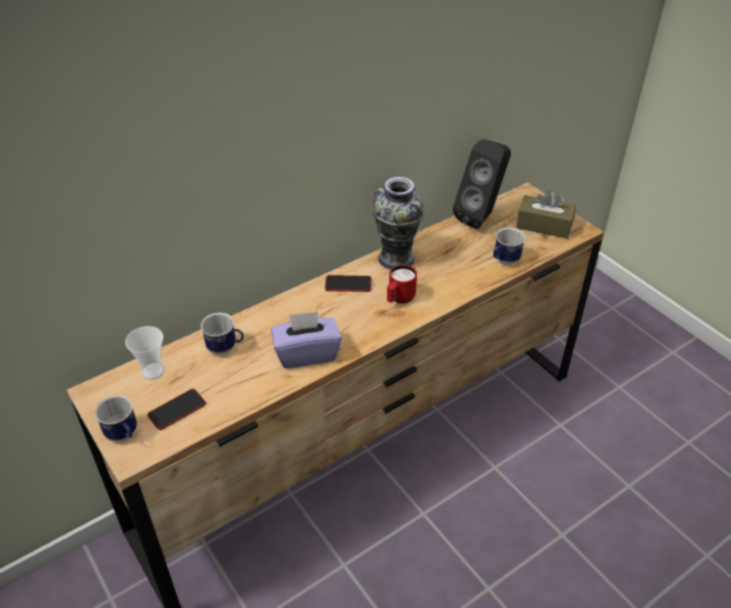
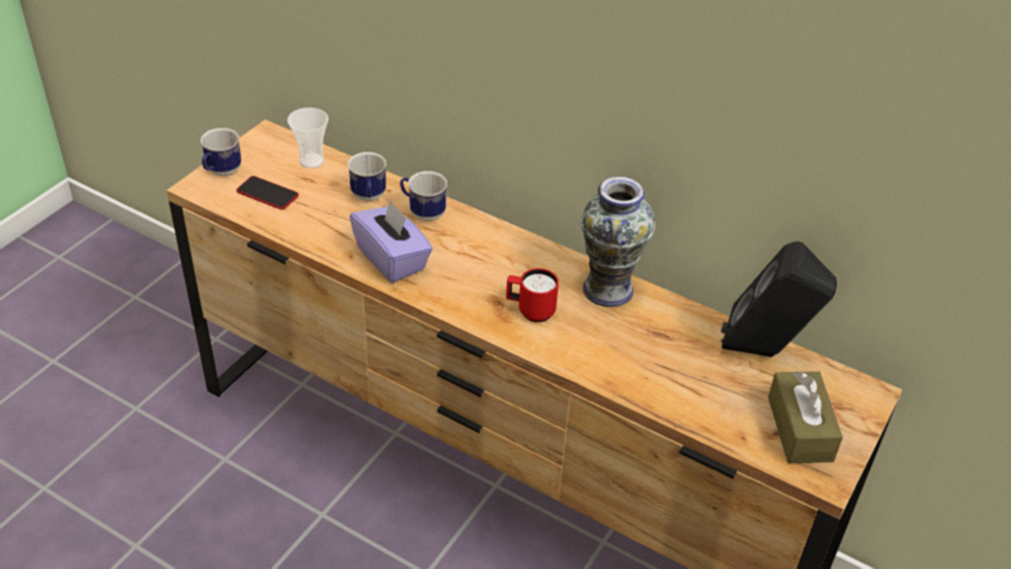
camera: 65 degrees right, 0 degrees up
(348, 284) = (530, 259): phone -> none
(504, 261) = (678, 398): mug -> mug (422, 212)

